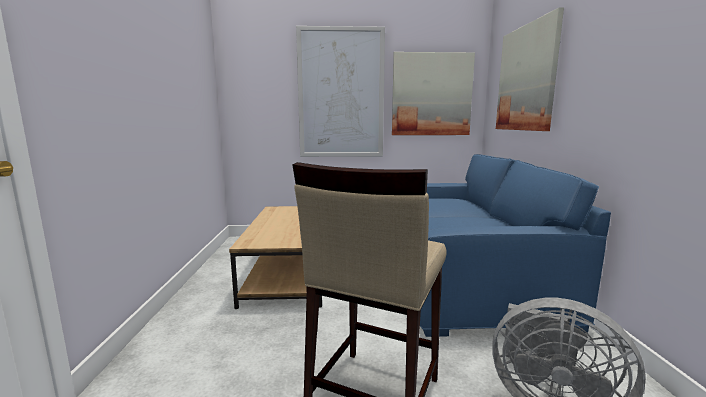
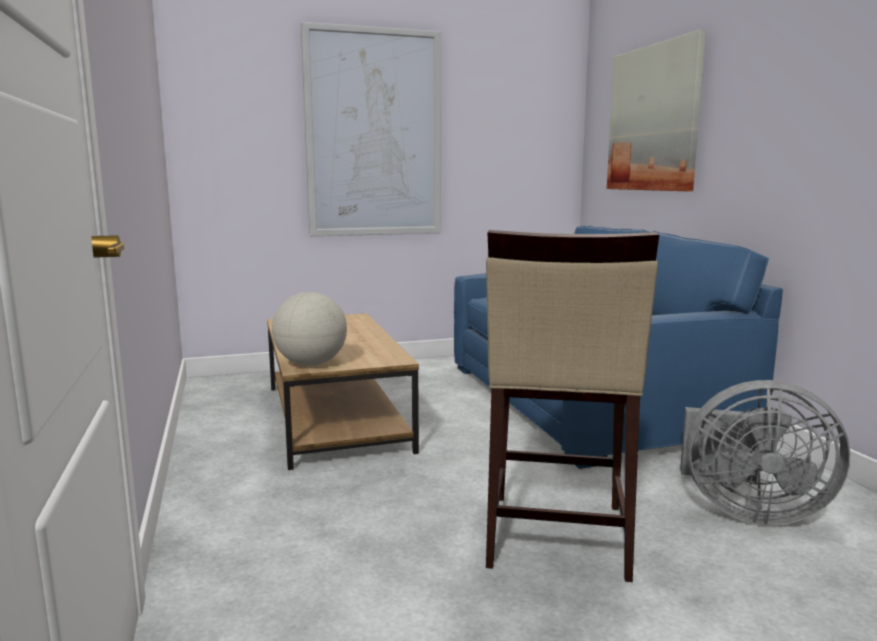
camera: 15 degrees left, 0 degrees up
(254, 241) = (311, 364): none -> globe
(431, 94) = (509, 137): picture -> none

